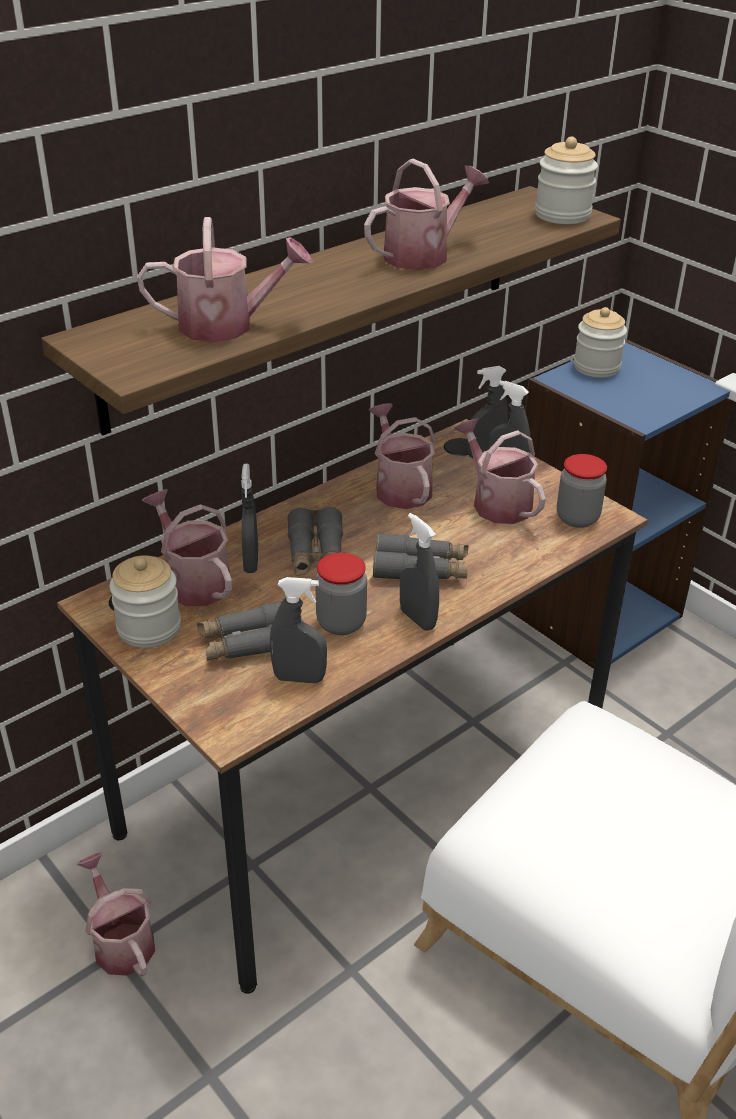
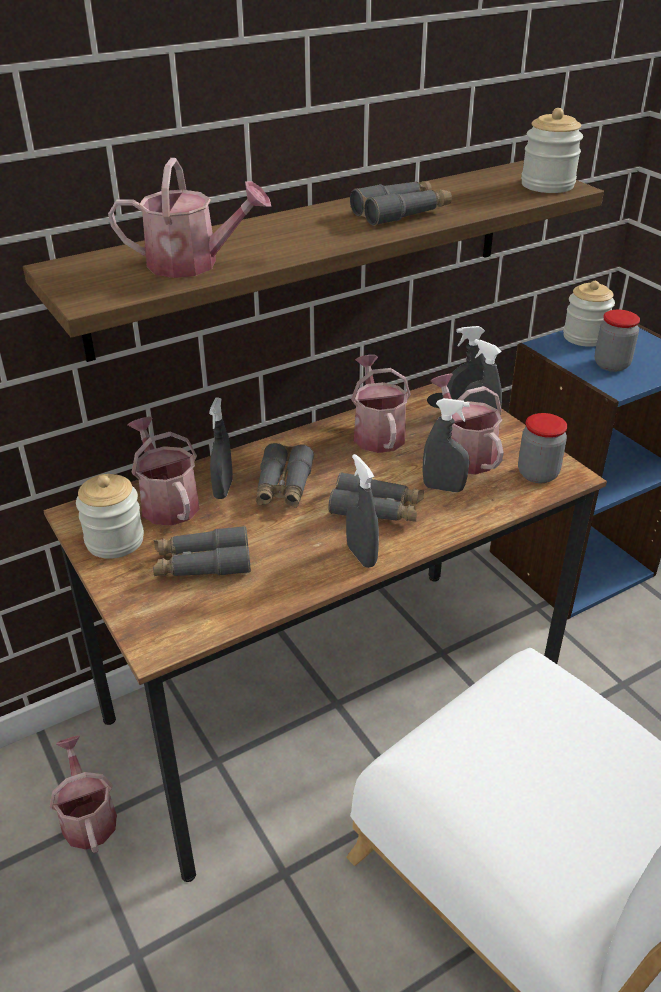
camera: 10 degrees right, 0 degrees up
(299, 678) = (236, 601): grey spray bottle -> grey spray bottle (443, 488)
(341, 623) = (289, 553): jar -> jar (611, 365)
(423, 254) = (401, 213): watering can -> grey binoculars

